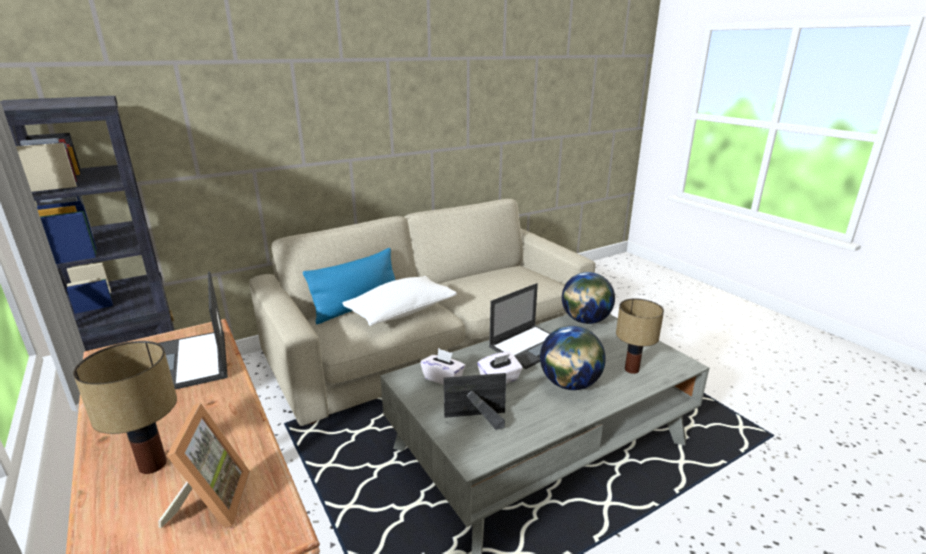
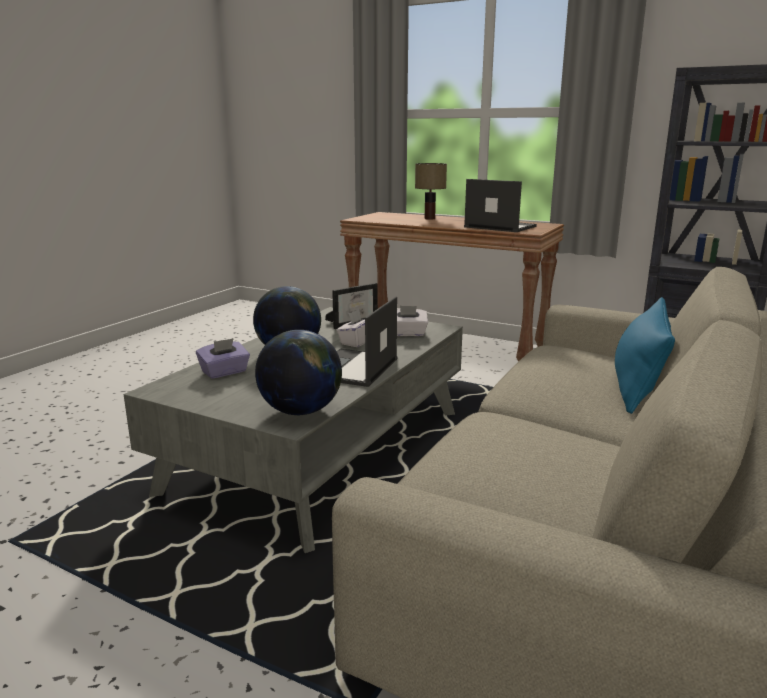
camera: 150 degrees right, 5 degrees down
(211, 502) = (390, 218): picture frame -> none
(401, 312) = (563, 380): white pillow -> none
(631, 370) = (225, 372): table lamp -> purple tissue box

